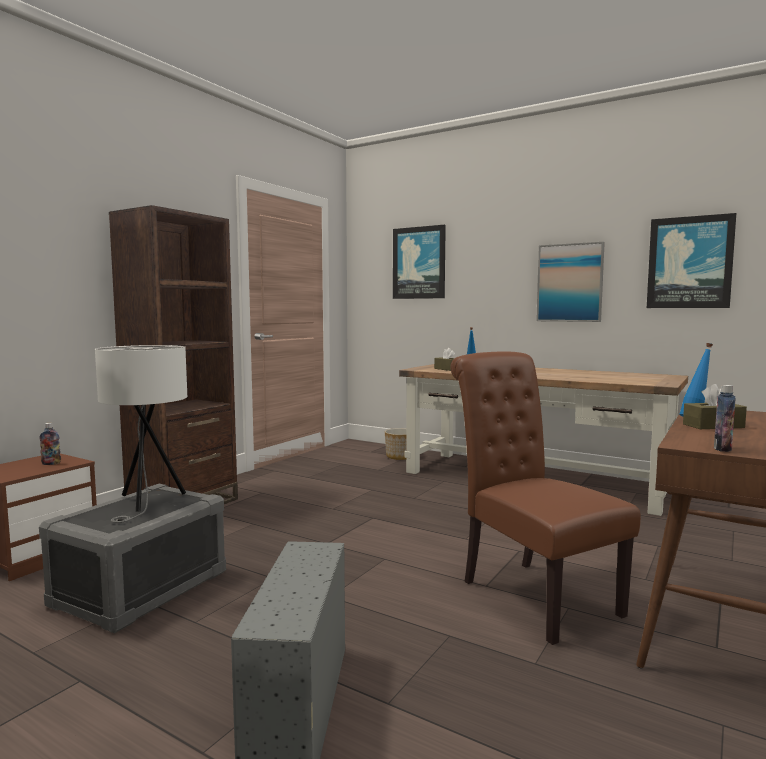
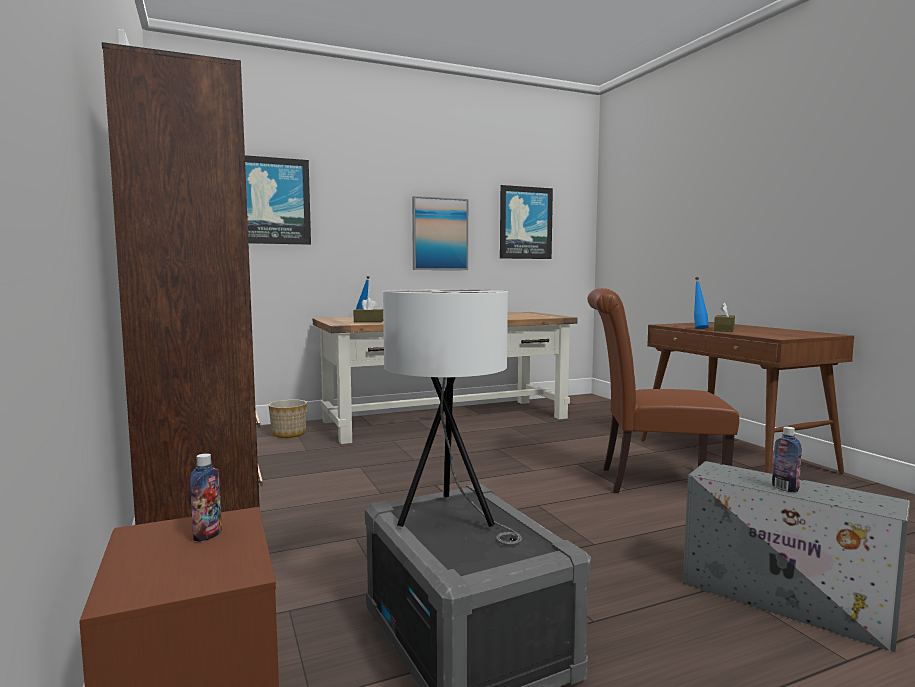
camera: 55 degrees left, 0 degrees up
(722, 449) = (793, 336): bottle -> bottle (785, 488)

